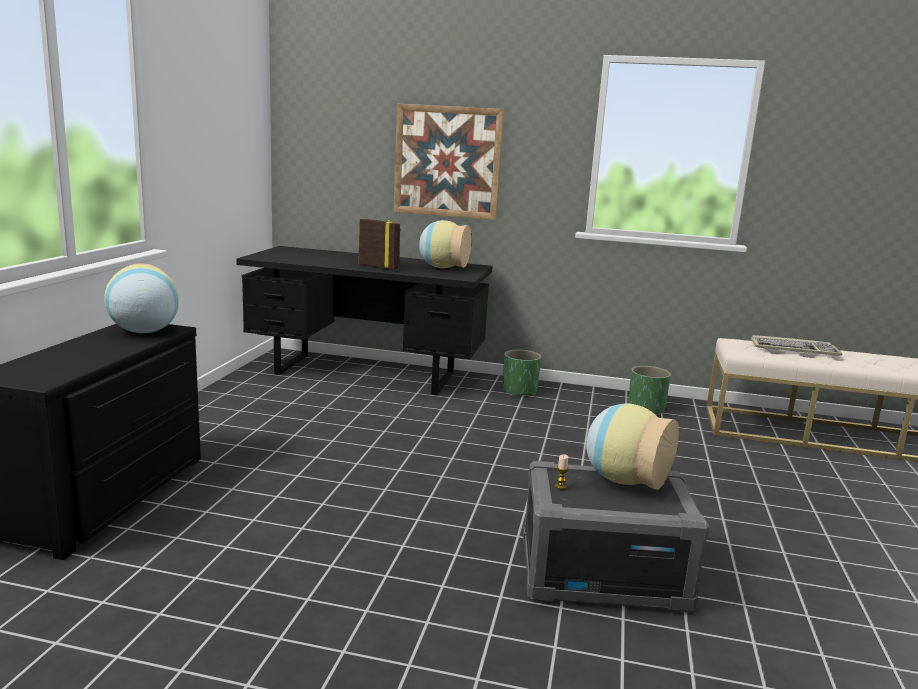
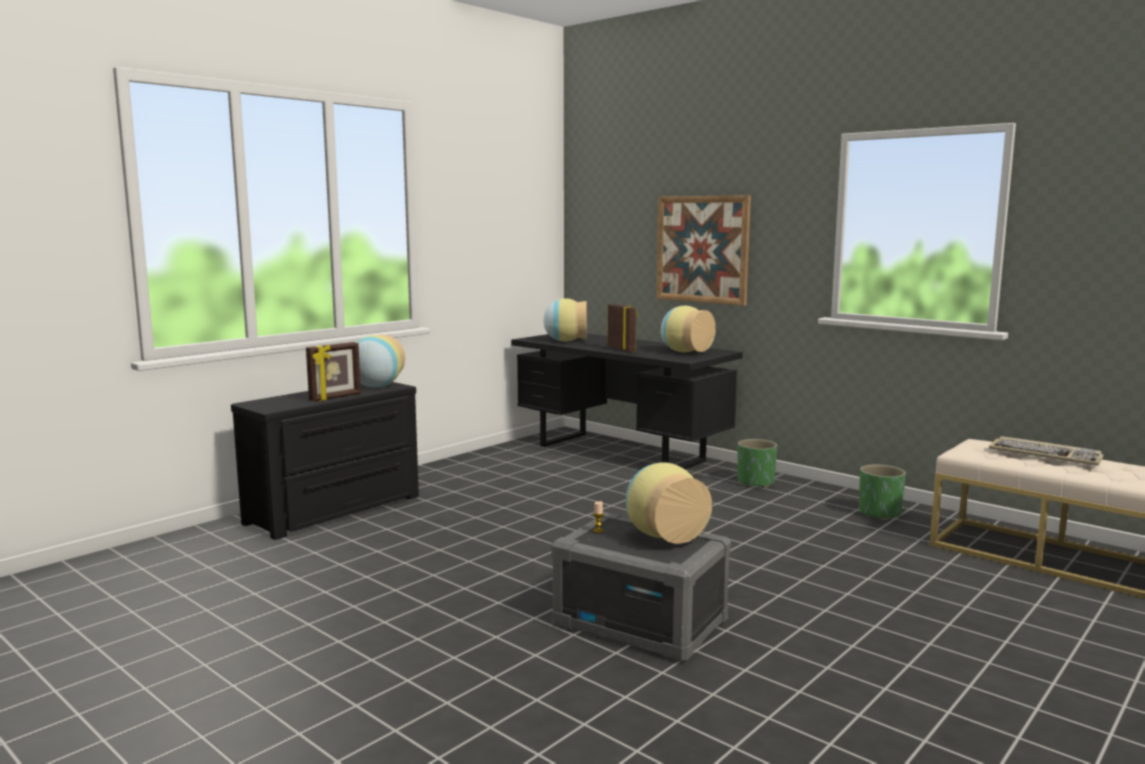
camera: 30 degrees right, 5 degrees down
(114, 353) = (335, 397): none -> picture frame
(301, 258) = (565, 341): none -> vase

